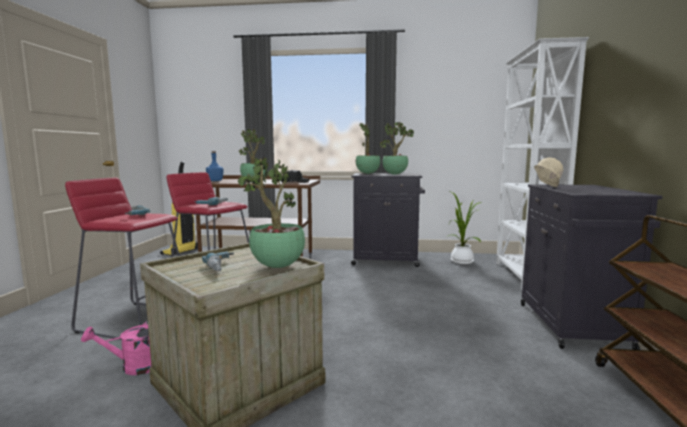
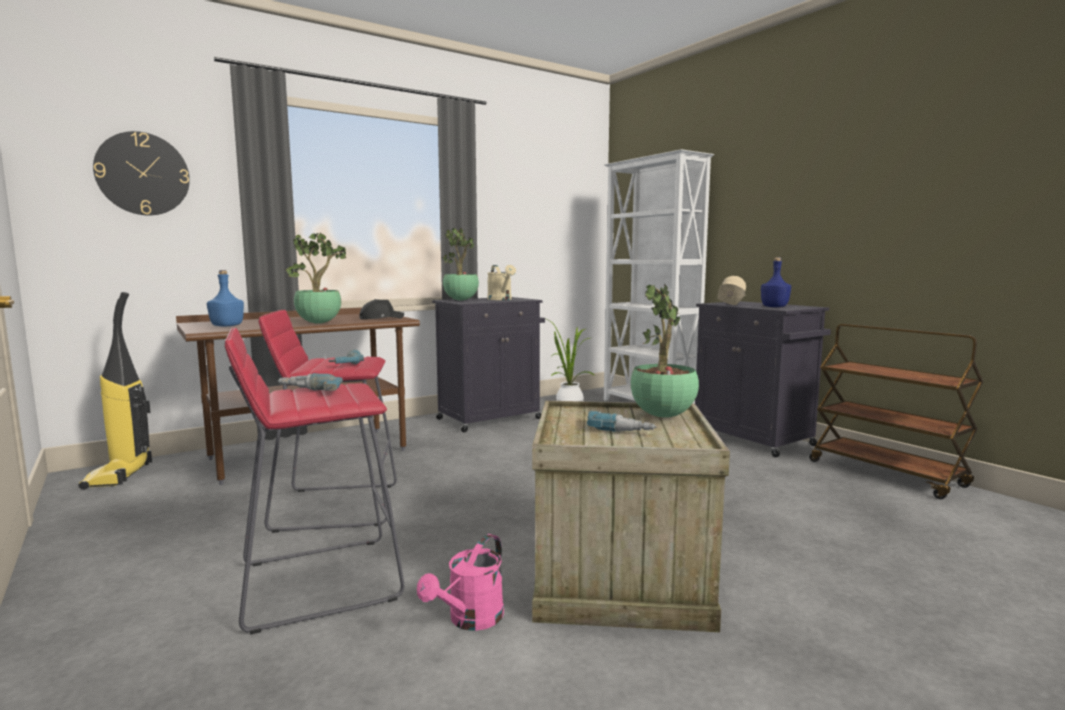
camera: 40 degrees left, 0 degrees up
(206, 102) = (143, 174): none -> wall clock
(395, 174) = (501, 299): potted plant -> beige watering can
(586, 191) = (774, 307): none -> blue bottle

